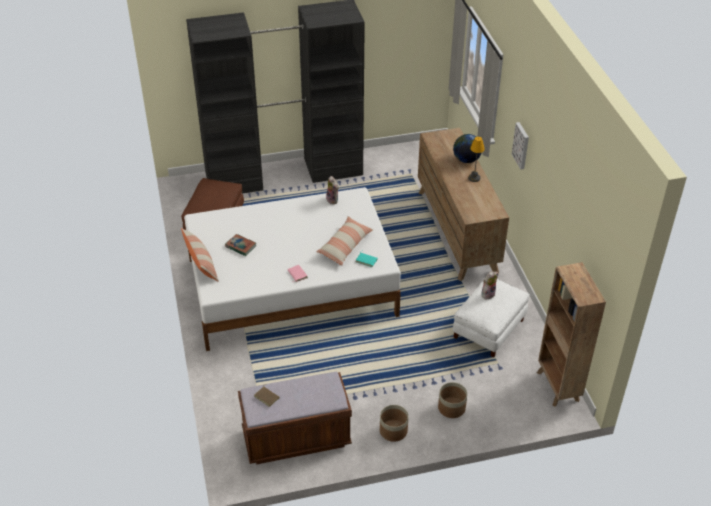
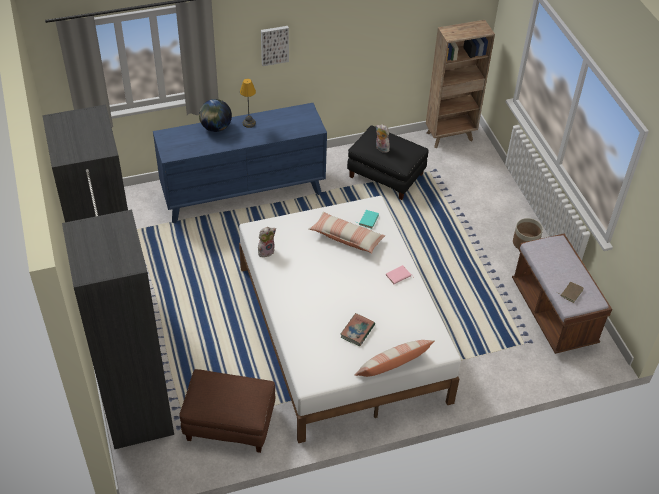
camera: 95 degrees left, 5 degrees up
(452, 408) = (489, 203): planter -> none
(457, 231) = (243, 193): brown dresser -> blue dresser
(489, 329) = (386, 175): white ottoman -> black ottoman

